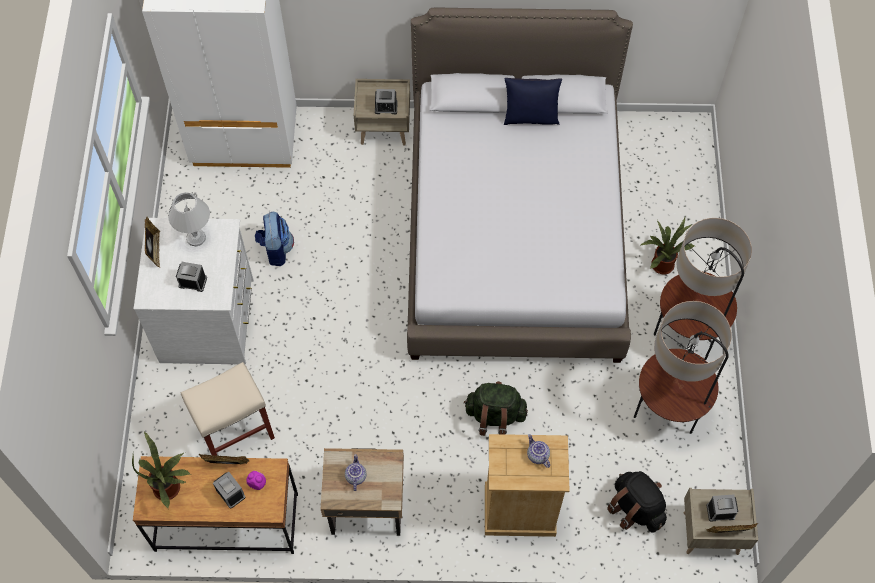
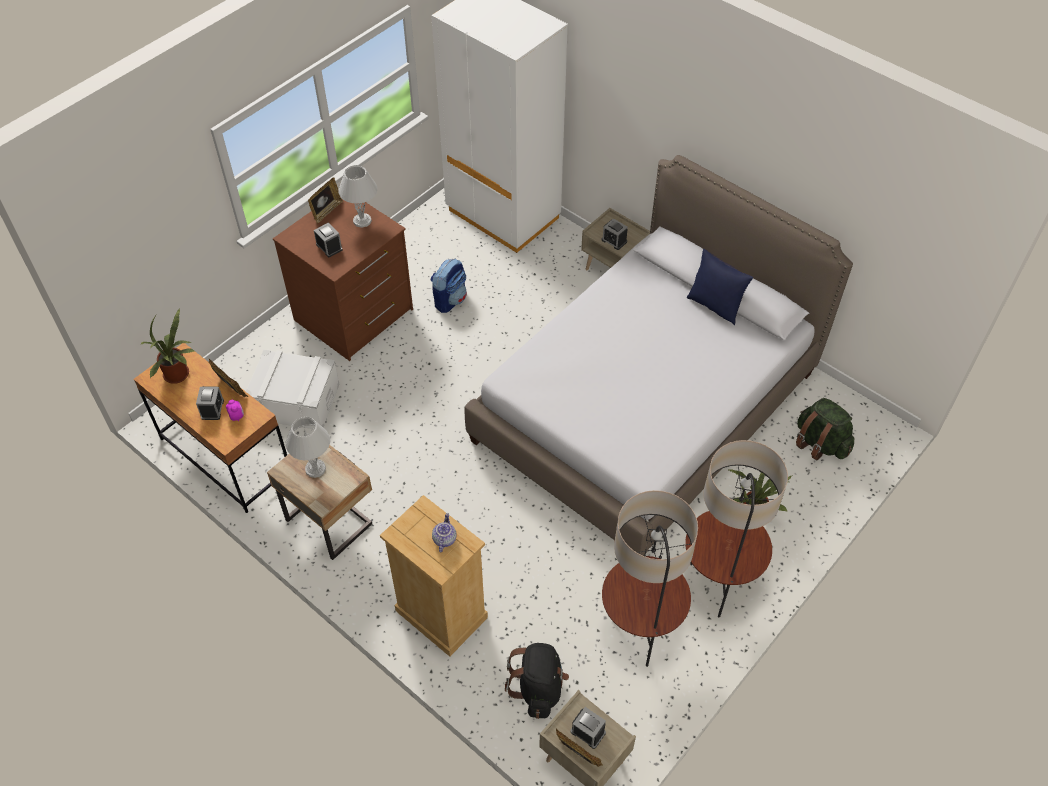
camera: 40 degrees right, 10 degrees down
(209, 321) = (355, 316): white dresser -> brown dresser
(236, 432) = (296, 401): beige stool -> white storage box
(355, 476) = (315, 468): teapot -> white table lamp
(494, 416) = (493, 528): green backpack -> green backpack (820, 443)

